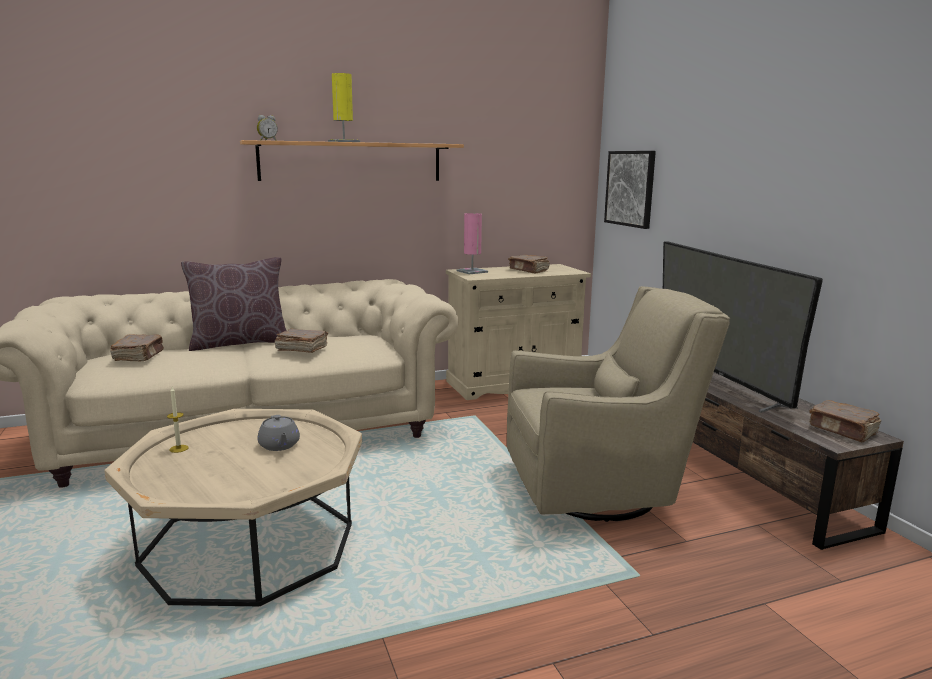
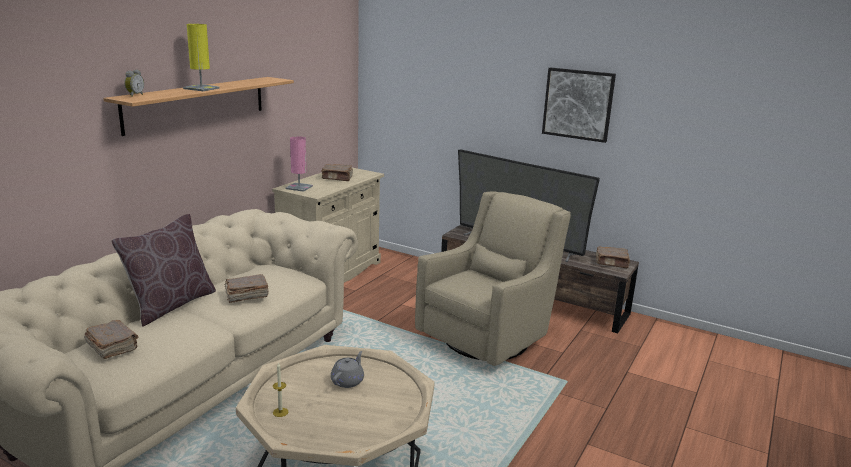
camera: 40 degrees left, 5 degrees up
(279, 446) = (348, 381): grey teapot -> grey teapot turned 90 degrees counterclockwise
(630, 188) = (399, 102): picture -> picture (578, 104)

